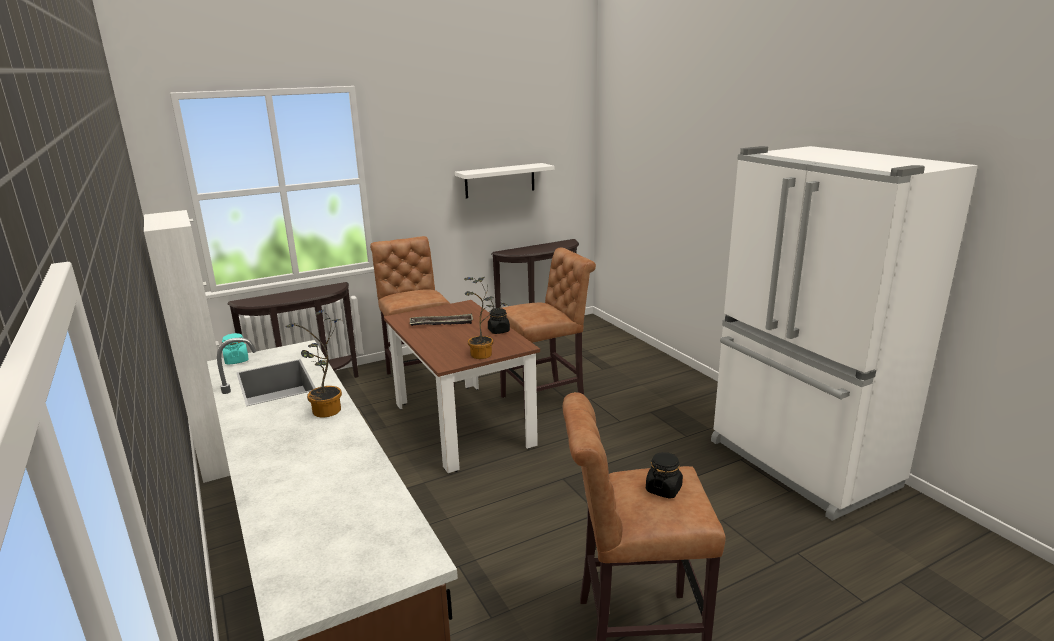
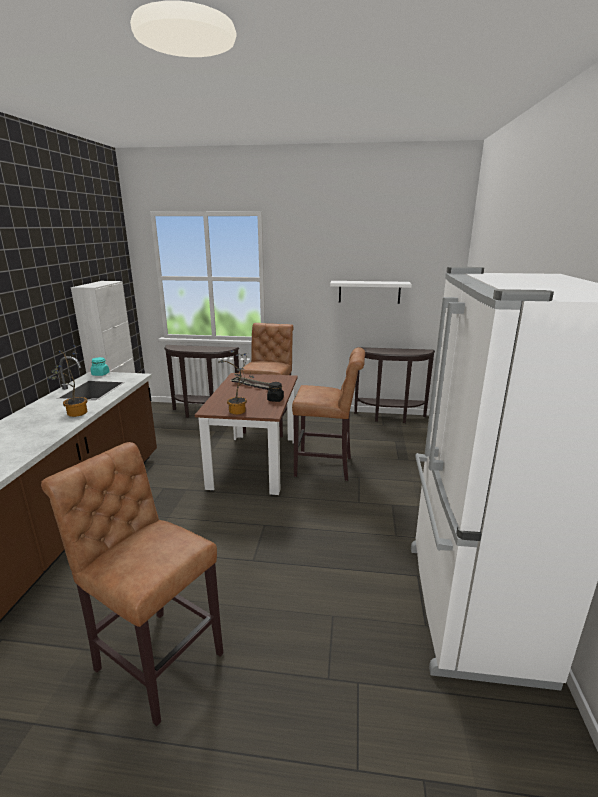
camera: 35 degrees right, 0 degrees up
(663, 489) = (153, 548): black jar -> none

